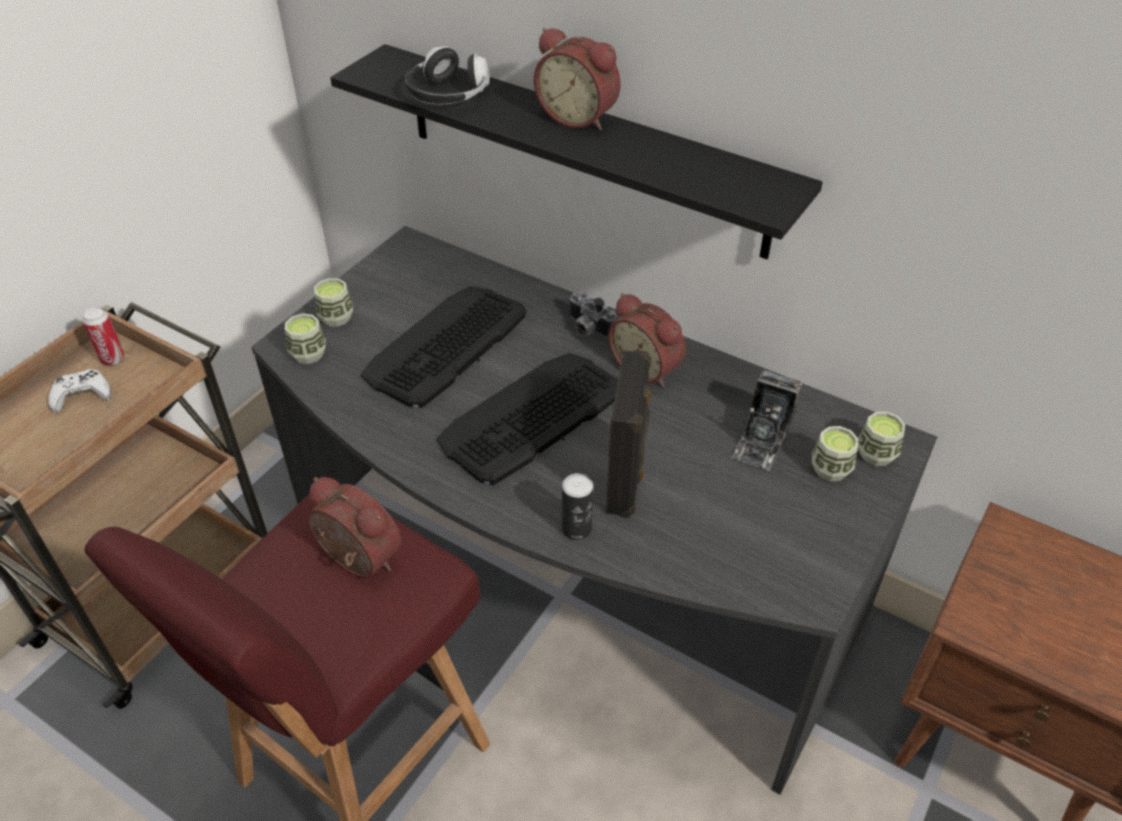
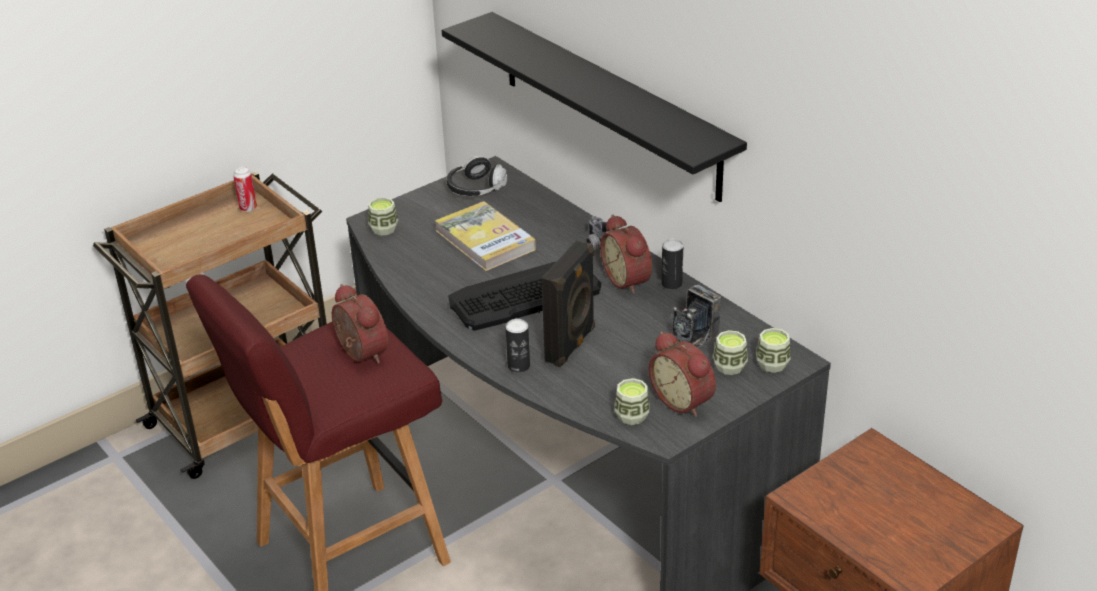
camera: 20 degrees right, 10 degrees down
(82, 395) = (220, 226): white game controller -> none
(336, 317) = (414, 209): cup -> cup (632, 416)
(445, 345) = (485, 240): keyboard -> book
(448, 95) = (516, 52): headphones -> headphones (476, 189)
(579, 117) = (600, 78): alarm clock -> alarm clock (684, 400)
(699, 364) = (671, 284): none -> can

